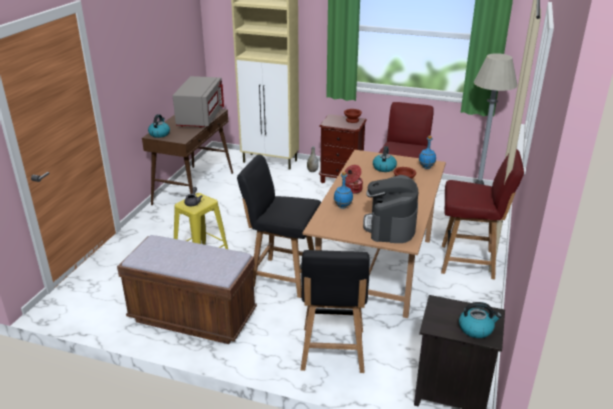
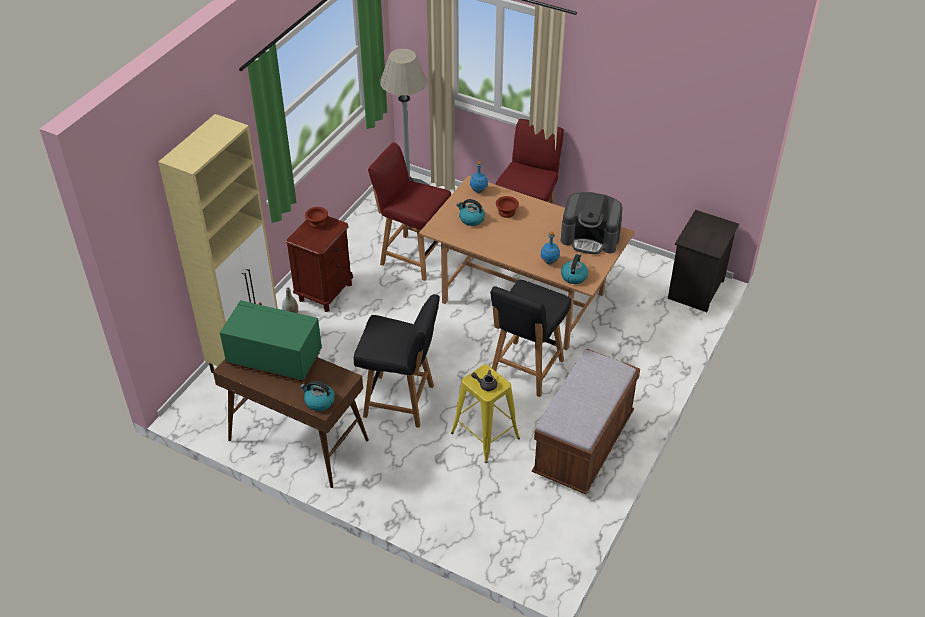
camera: 80 degrees left, 15 degrees up
(200, 117) = (274, 359): grey microwave -> green microwave
(332, 351) = (642, 348): black chair -> black chair (401, 401)
(352, 190) = (516, 250): cooking pot -> none
(476, 329) = (717, 229): kettle -> kettle (574, 276)

